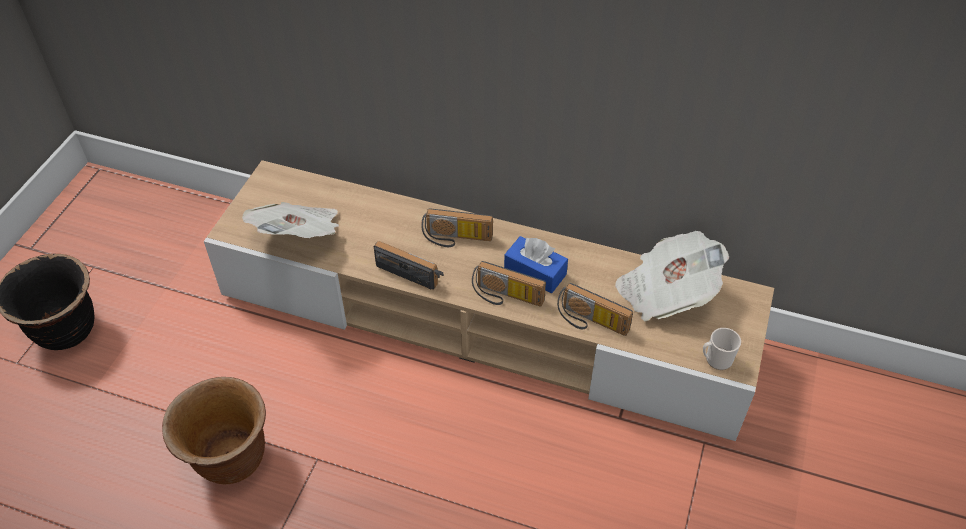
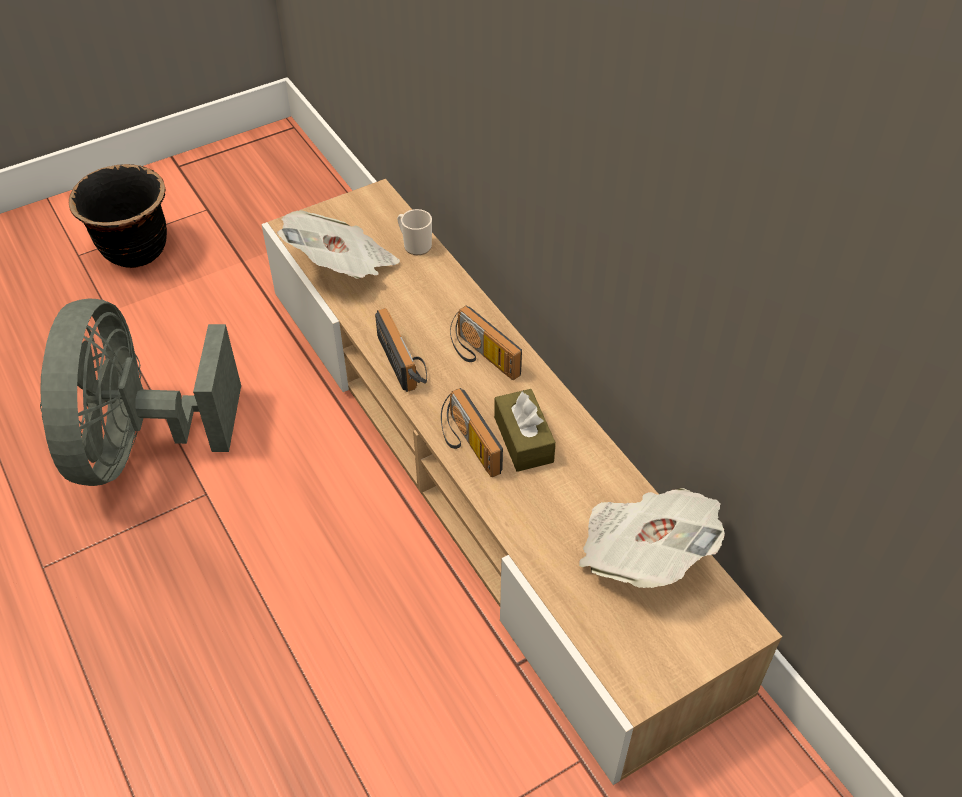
camera: 40 degrees right, 0 degrees up
(231, 459) = (142, 444): brown planter -> grey fan
(535, 272) = (523, 439): blue tissue box -> brown tissue box
(590, 322) = (524, 528): radio -> none
(716, 360) = (619, 664): mug -> mug (415, 245)

